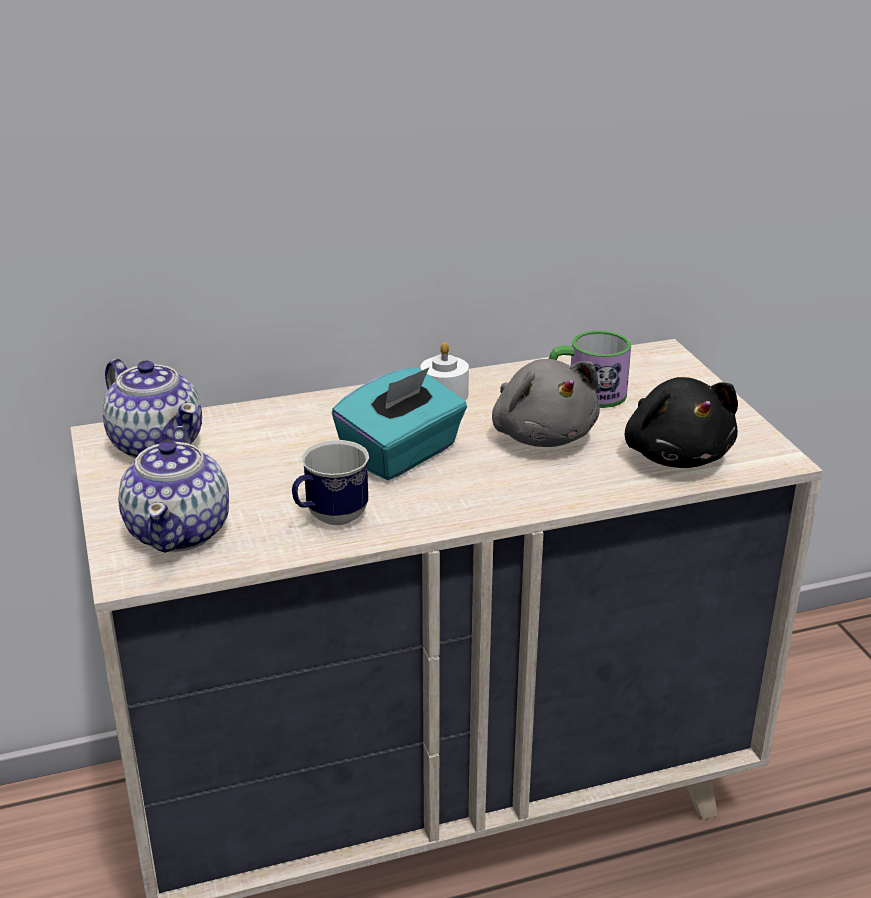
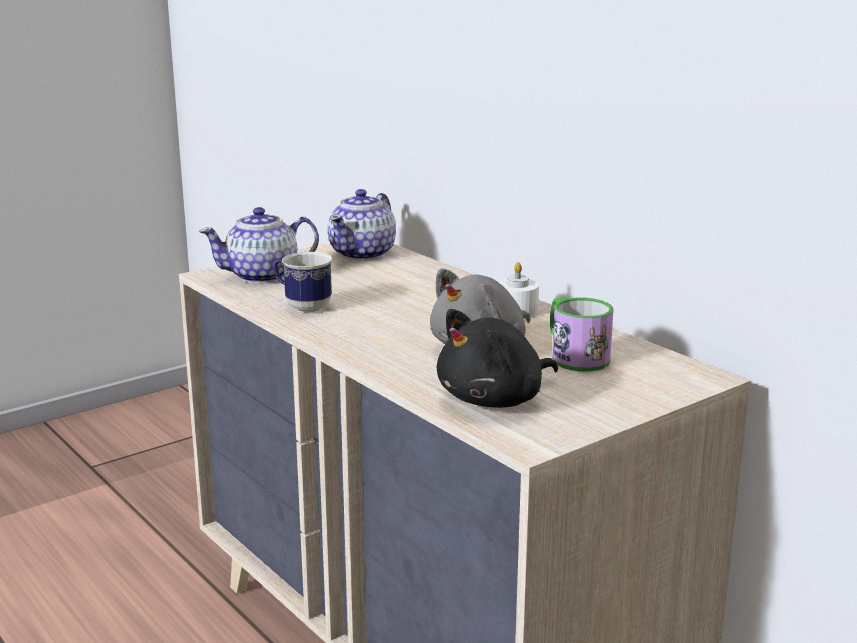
camera: 70 degrees right, 10 degrees down
(402, 454) = (406, 312): turquoise tissue box -> none

